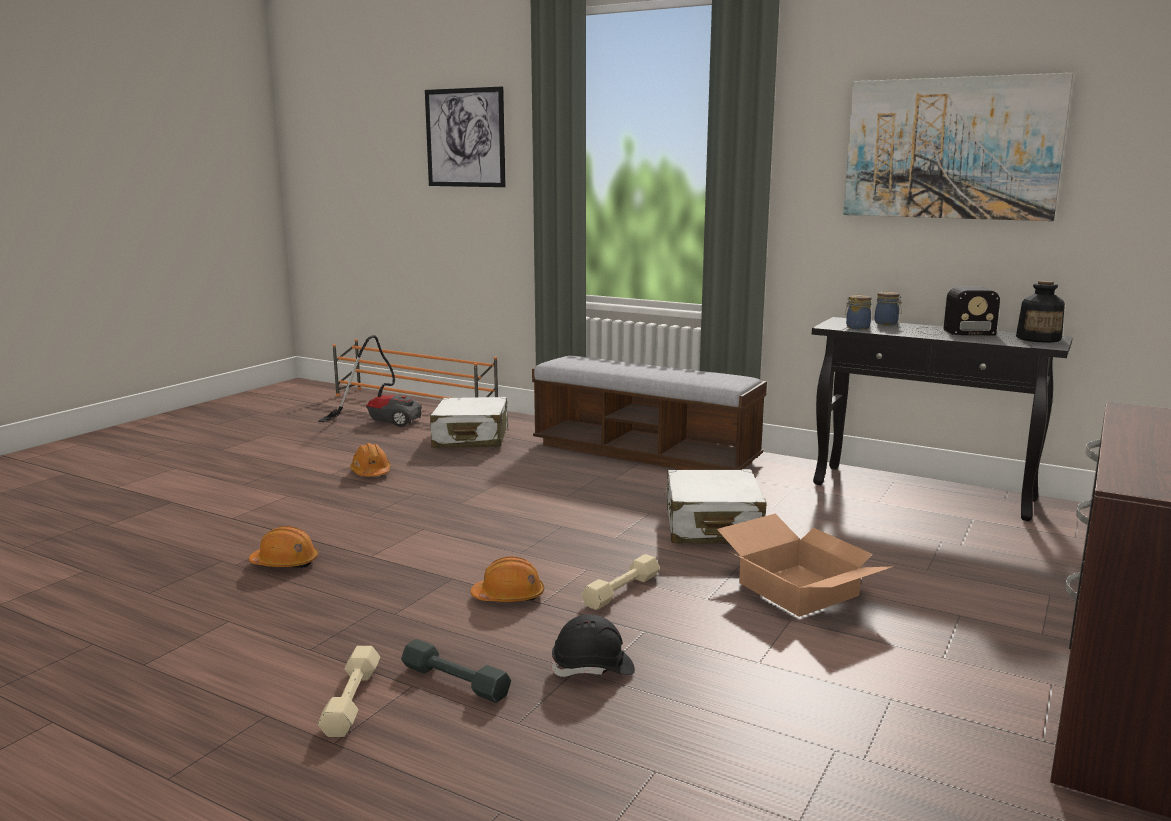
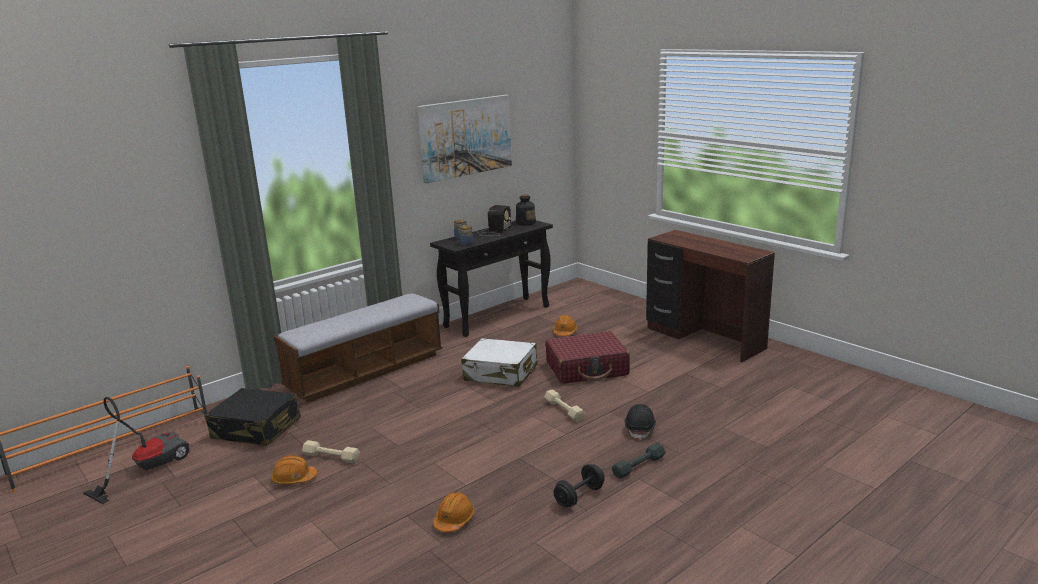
camera: 70 degrees left, 5 degrees up
(348, 638) = (579, 496): none -> black dumbbell
(351, 700) = (647, 497): beige dumbbell -> beige dumbbell (331, 457)
(465, 138) = (111, 184): picture -> none
(471, 438) = (256, 429): white suitcase -> black suitcase
(509, 596) = (553, 442): orange hard hat -> orange hard hat (565, 332)
(800, 589) = (587, 368): cardboard box -> red suitcase

